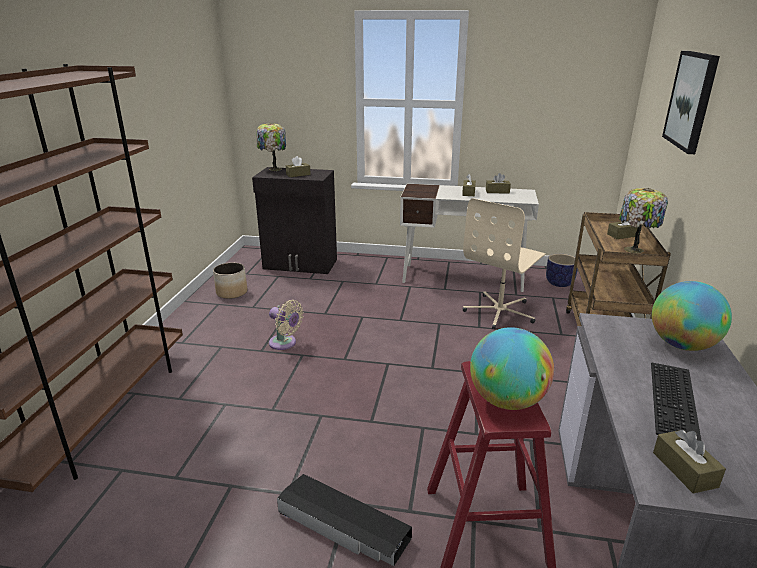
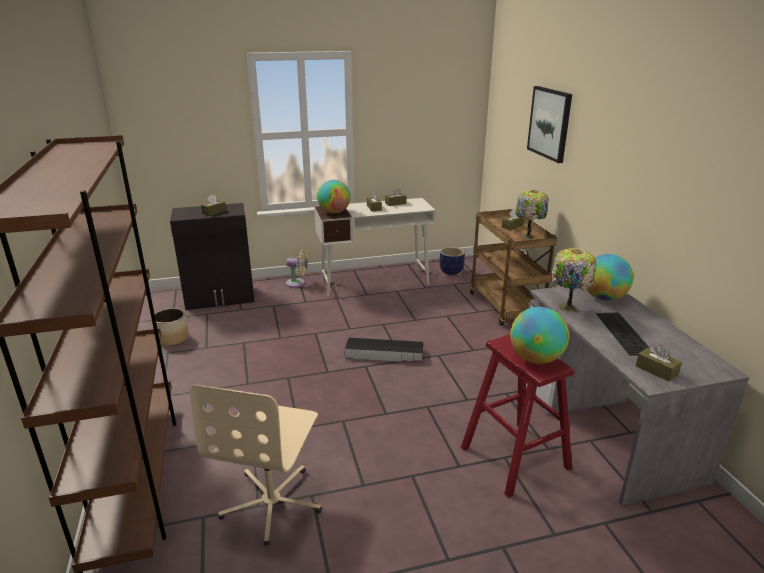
camera: 25 degrees left, 0 degrees up
(274, 169) = (183, 209): table lamp -> table lamp (567, 308)
(285, 343) = (264, 372): beige fan -> beige fan (297, 283)
(343, 525) = (421, 492): black storage box -> black storage box (384, 354)
(421, 191) = (334, 212): none -> globe
(500, 312) = (423, 304): beige office chair -> beige office chair (272, 503)

